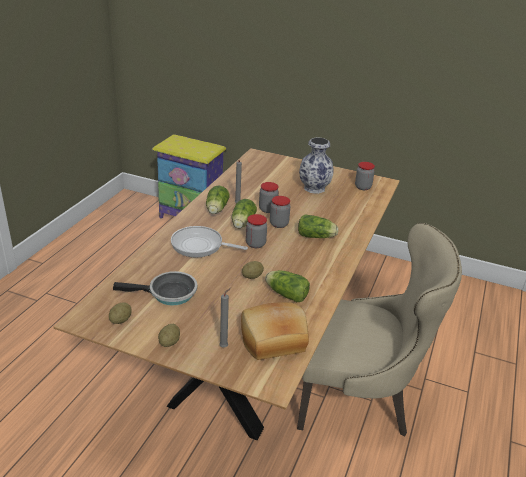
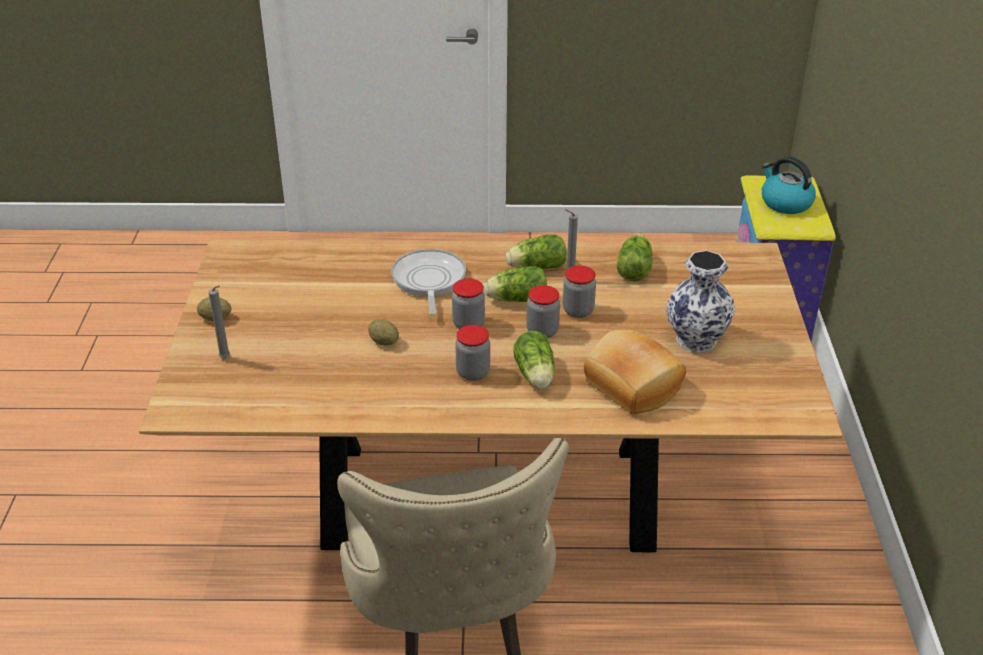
camera: 70 degrees right, 5 degrees up
(120, 320) = (239, 275): potato -> none
(168, 294) = (306, 290): frying pan -> none
(189, 146) = (785, 203): none -> kettle
(273, 341) = (253, 393): bread -> bread (631, 386)
(285, 294) = (361, 379): lettuce -> lettuce (634, 268)
(363, 187) = (758, 393): jar -> jar (473, 372)

